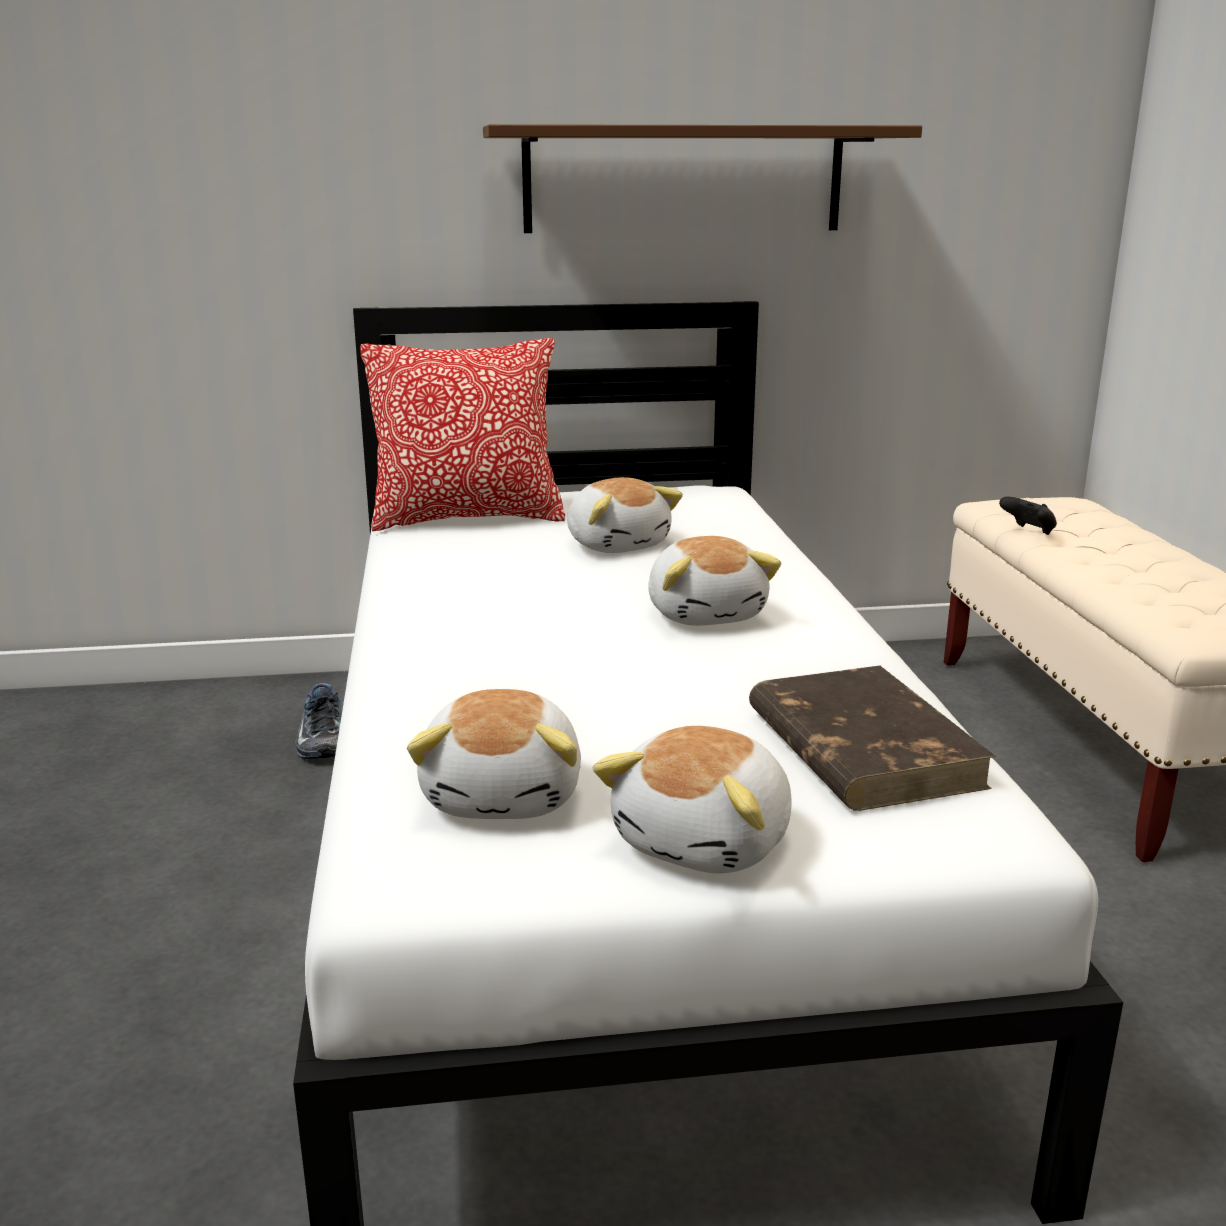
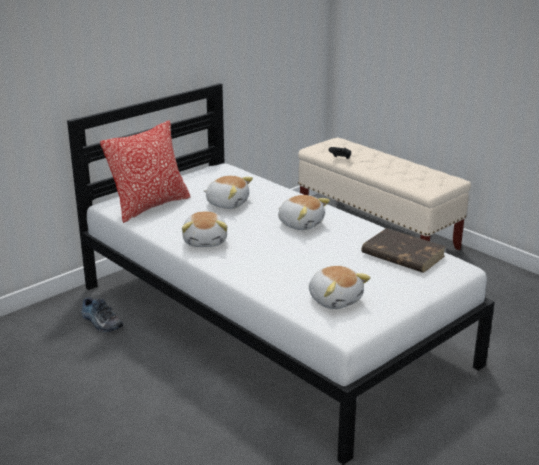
camera: 35 degrees left, 5 degrees up
(683, 179) = (187, 36): brown shelf -> none
(707, 841) = (400, 293): plush toy -> plush toy (206, 241)

